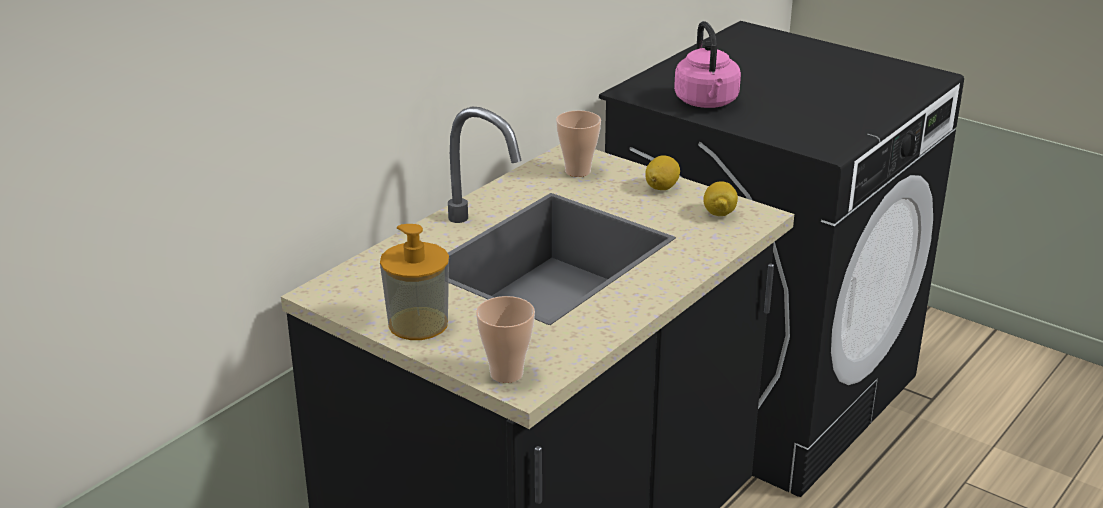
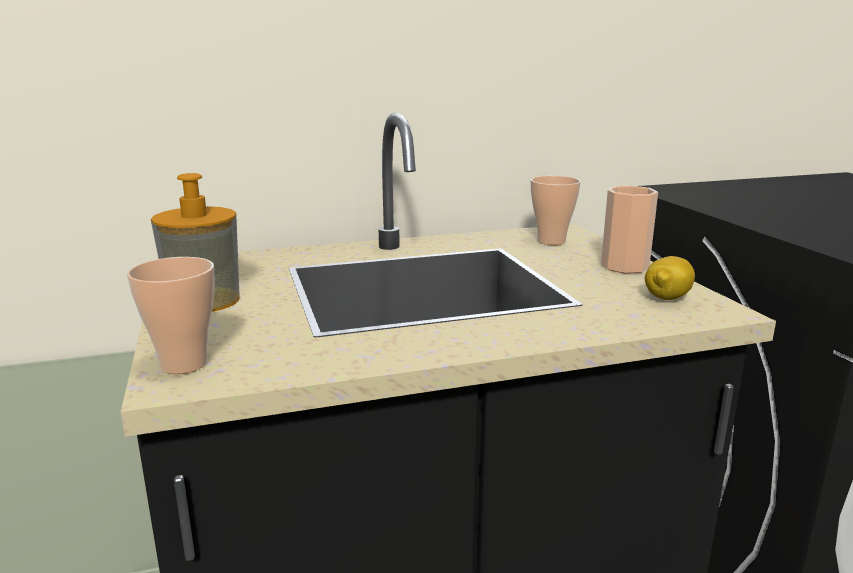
camera: 35 degrees right, 10 degrees down
(661, 187) = (624, 266): lemon -> cup
(707, 103) = (736, 204): pink kettle -> none

